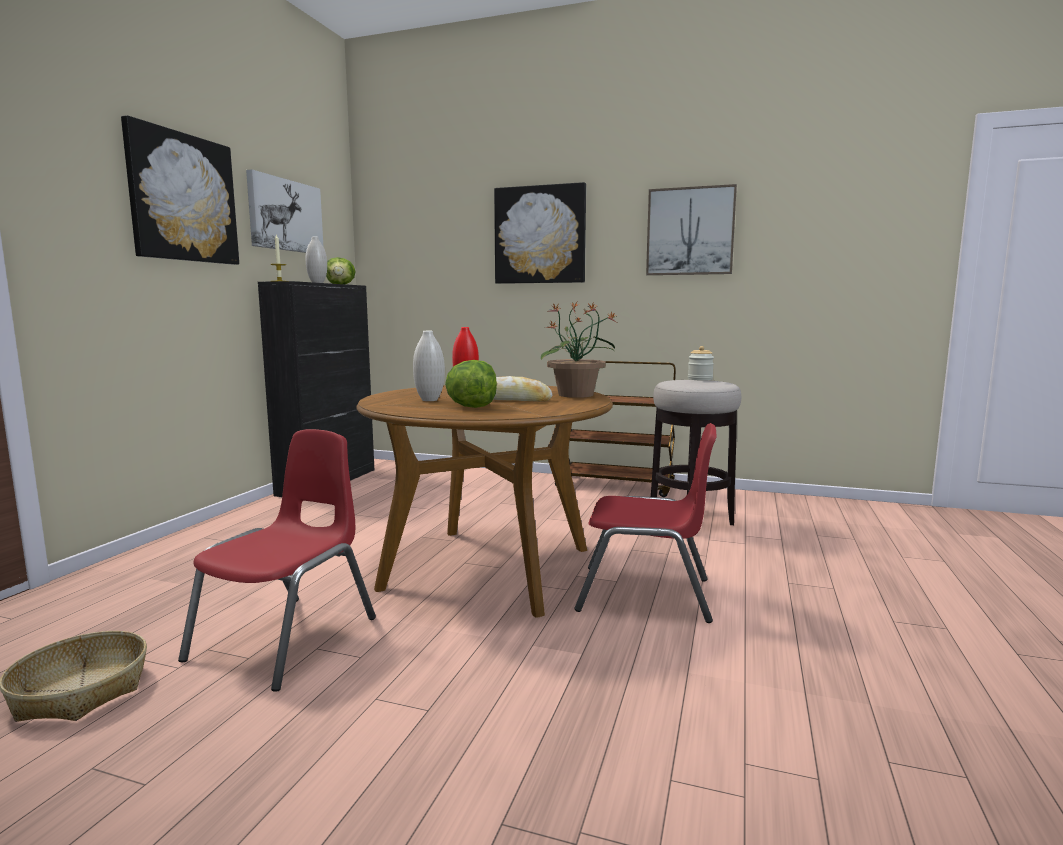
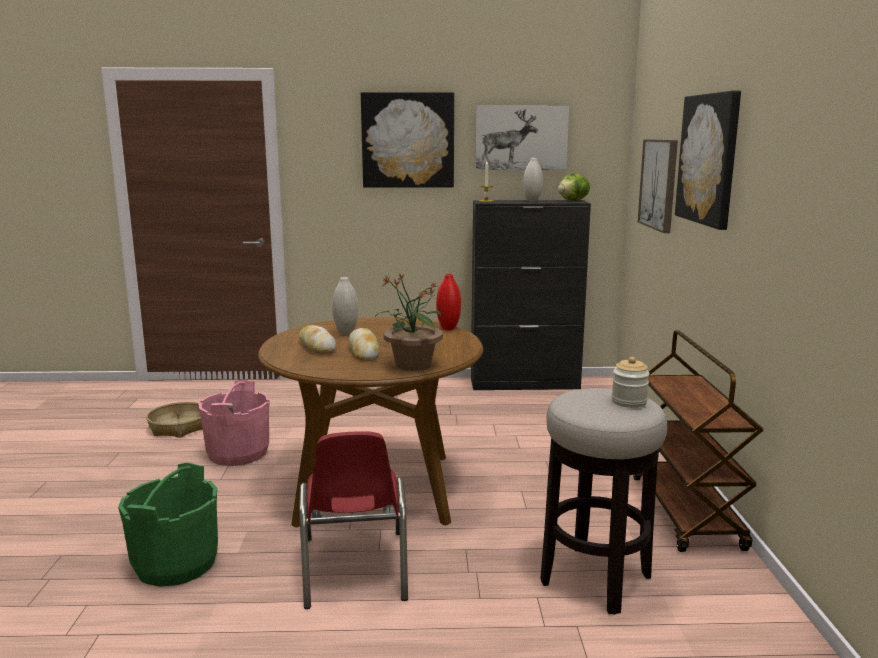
camera: 70 degrees right, 5 degrees up
(287, 639) = (238, 453): red chair -> pink bucket
(472, 407) = (317, 346): lettuce -> bread
(589, 699) = (175, 564): none -> green bucket
(690, 231) = (810, 172): picture -> picture (659, 184)

